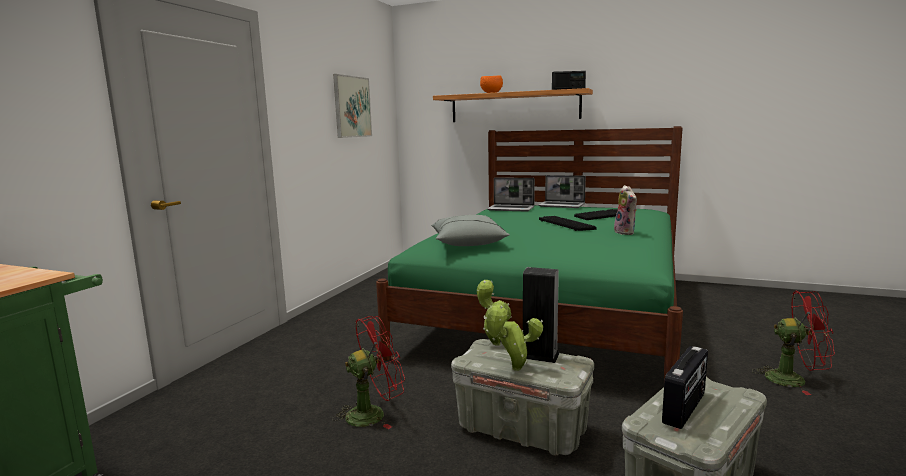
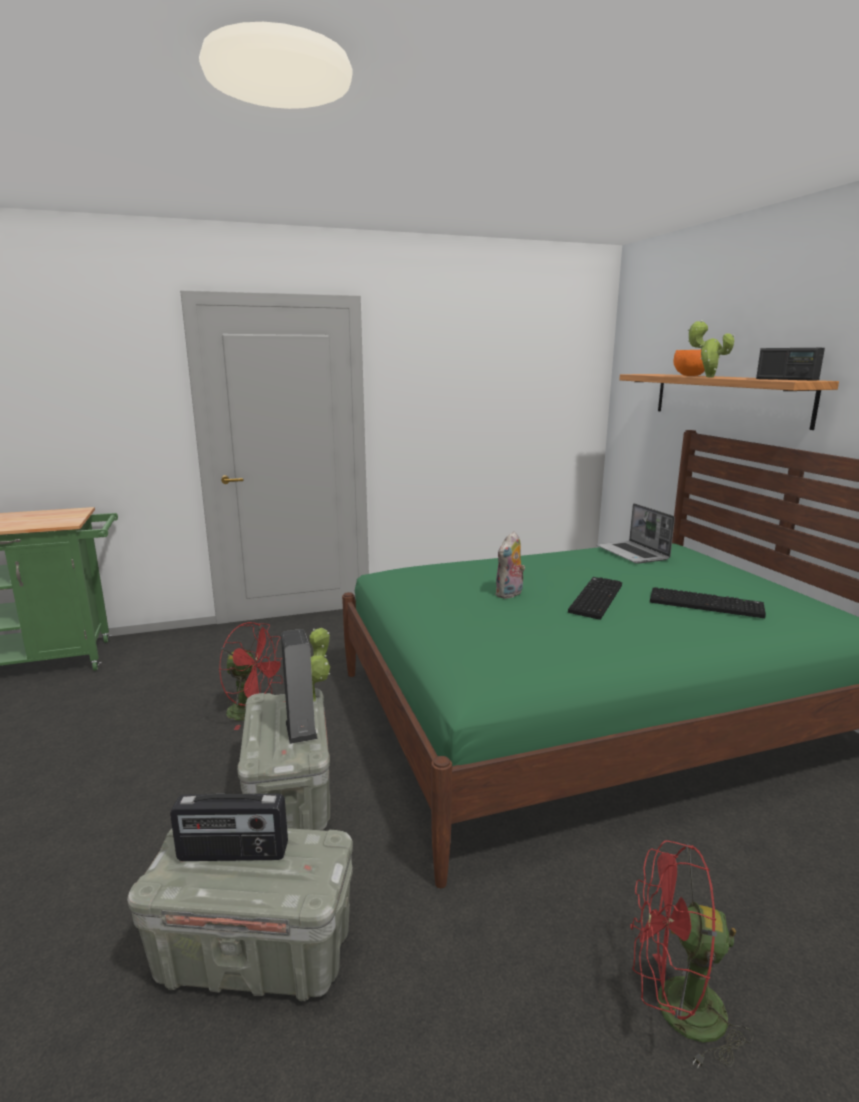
camera: 50 degrees right, 5 degrees up
(352, 107) = (510, 387): picture -> none
(468, 243) = (426, 582): grey pillow -> none
(513, 369) = (255, 727): potted plant -> potted plant (706, 377)
(562, 205) = (722, 569): laptop -> none
(626, 232) = (622, 639): plush toy -> plush toy (510, 594)
(794, 380) = (675, 1010): red fan -> red fan turned 120 degrees clockwise

